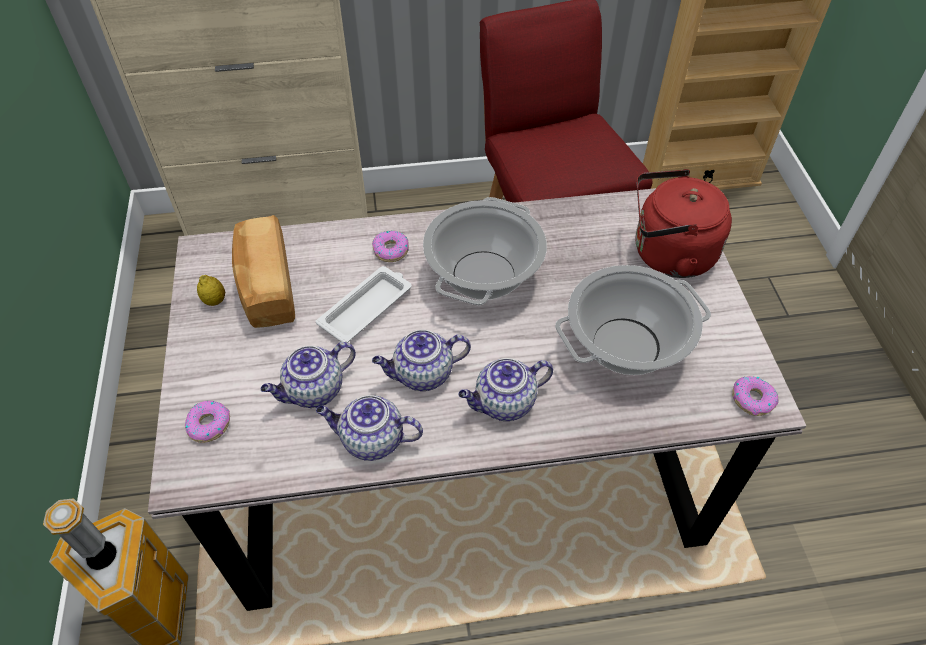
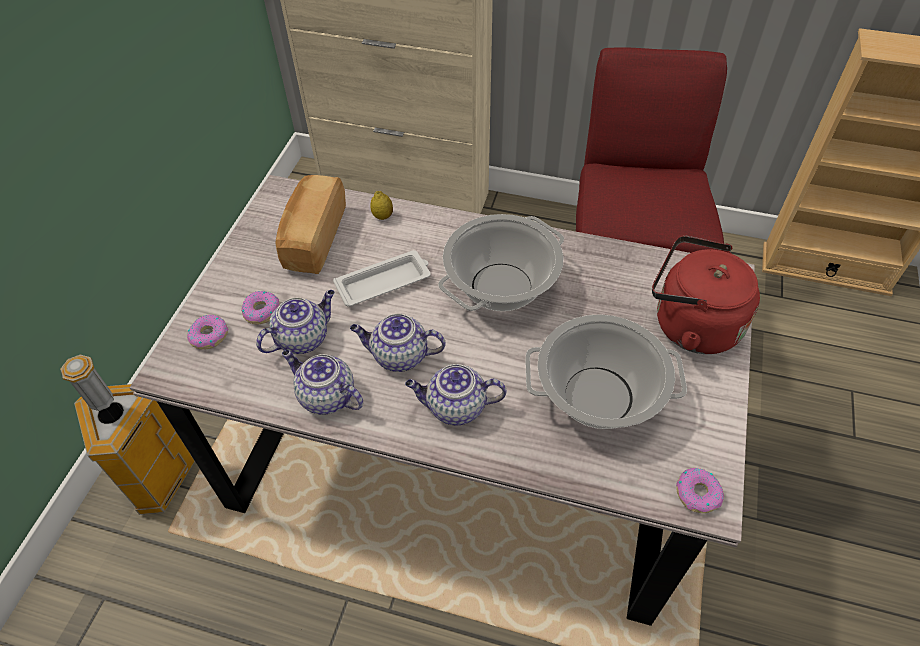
camera: 25 degrees right, 0 degrees up
(214, 301) = (268, 236): lemon -> lemon (382, 216)
(314, 391) = (303, 338): teapot -> teapot turned 150 degrees clockwise
(390, 250) = (432, 239): donut -> donut (261, 311)

